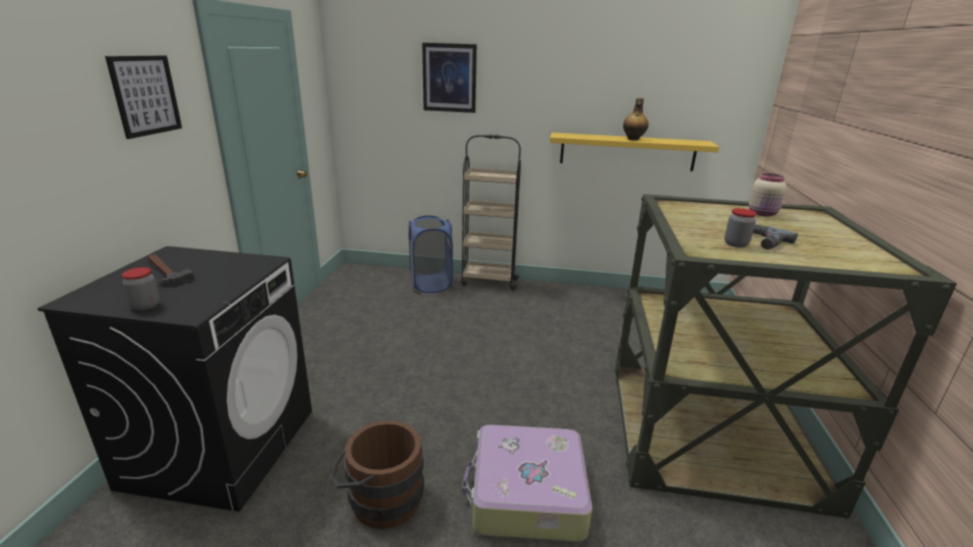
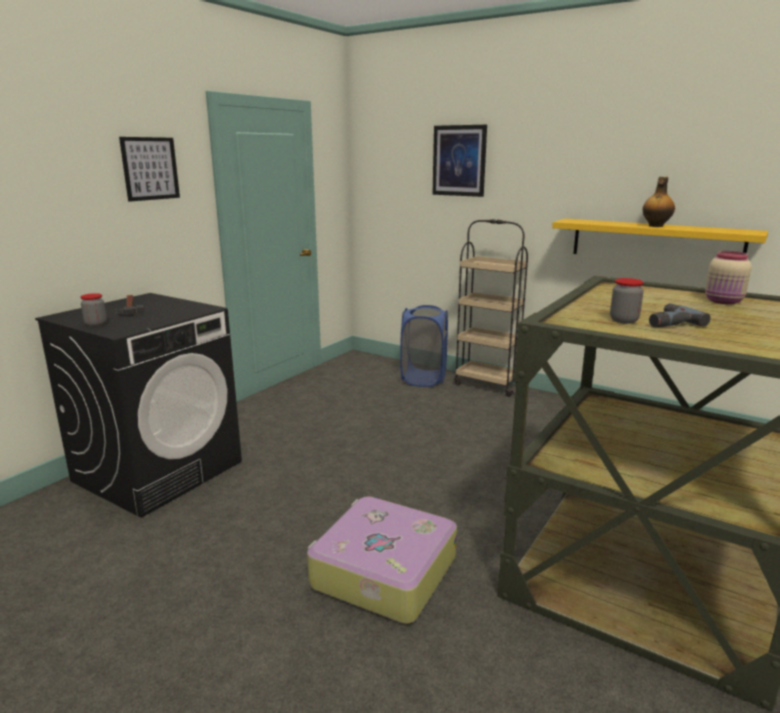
camera: 25 degrees right, 5 degrees down
(380, 498) = (250, 538): brown bucket -> none

